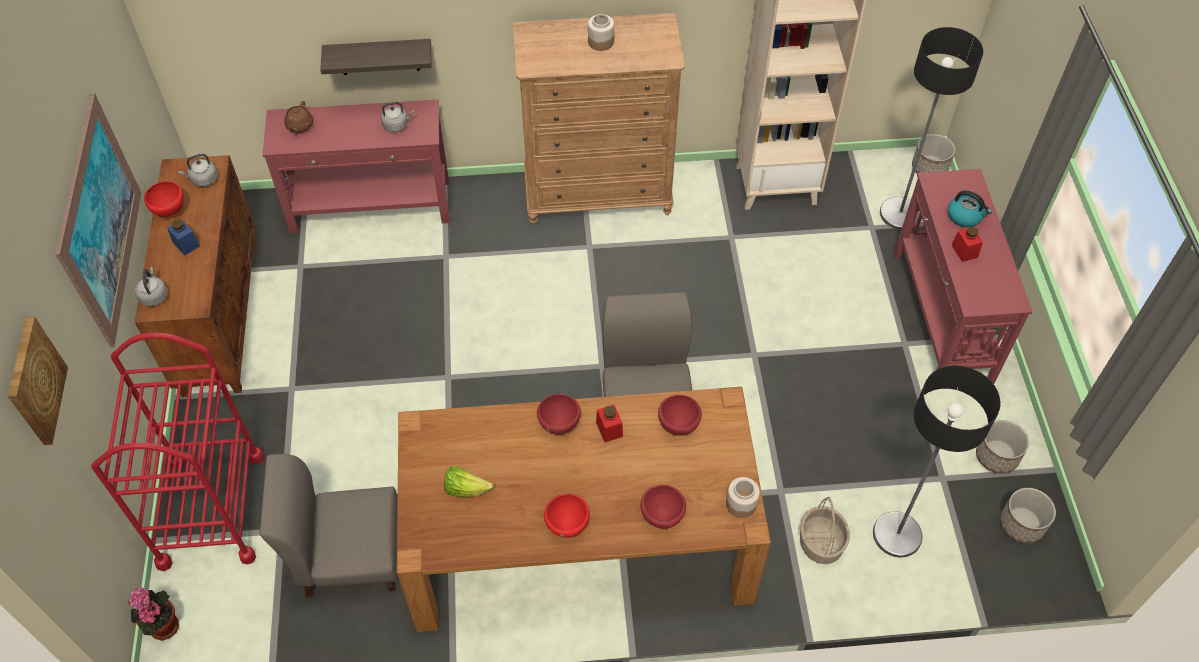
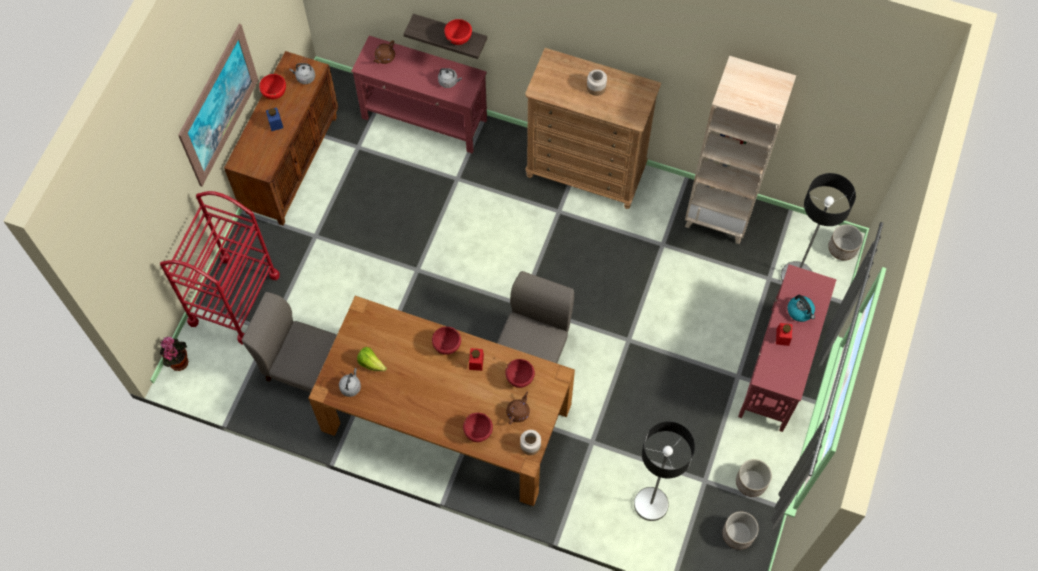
camera: 25 degrees right, 10 degrees up
(34, 381) = (139, 213): picture -> none
(154, 295) = (242, 153): grey kettle -> grey kettle (351, 386)
(567, 525) = (419, 412): red bowl -> red bowl (459, 40)
(700, 468) = (518, 412): none -> brown teapot
(820, 542) = (598, 486): basket -> none

